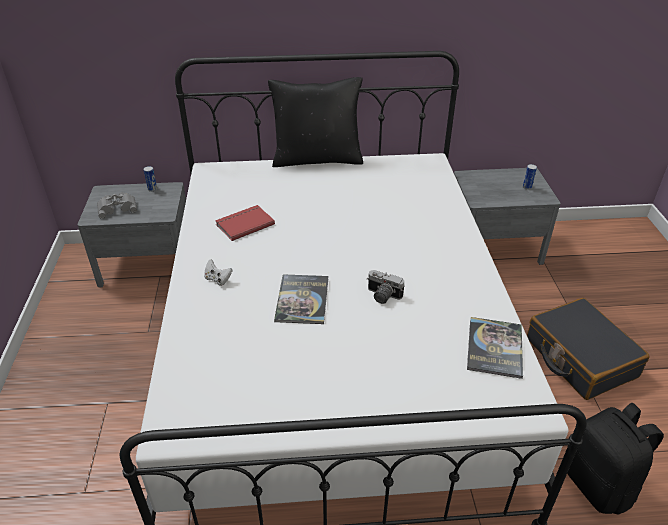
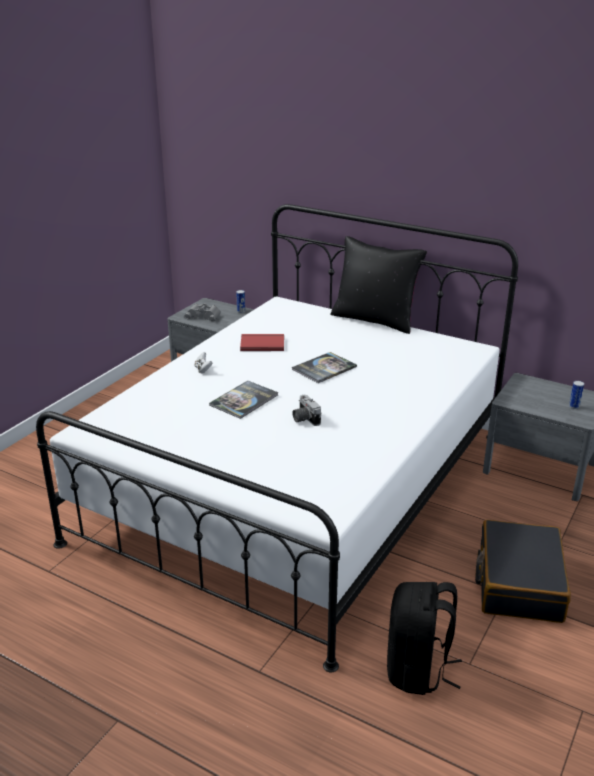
camera: 35 degrees right, 10 degrees down
(494, 348) = (346, 479): book -> book (324, 368)

